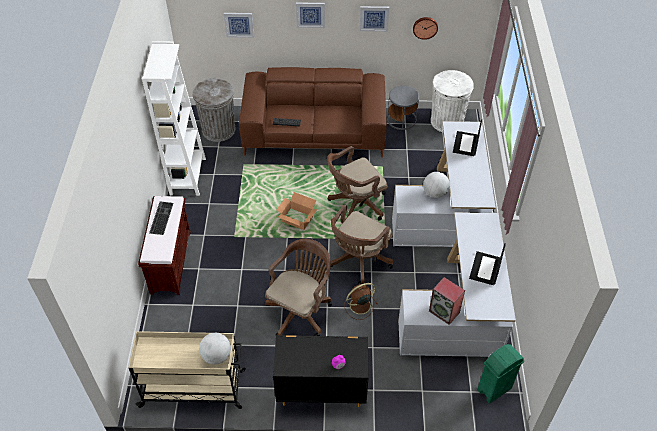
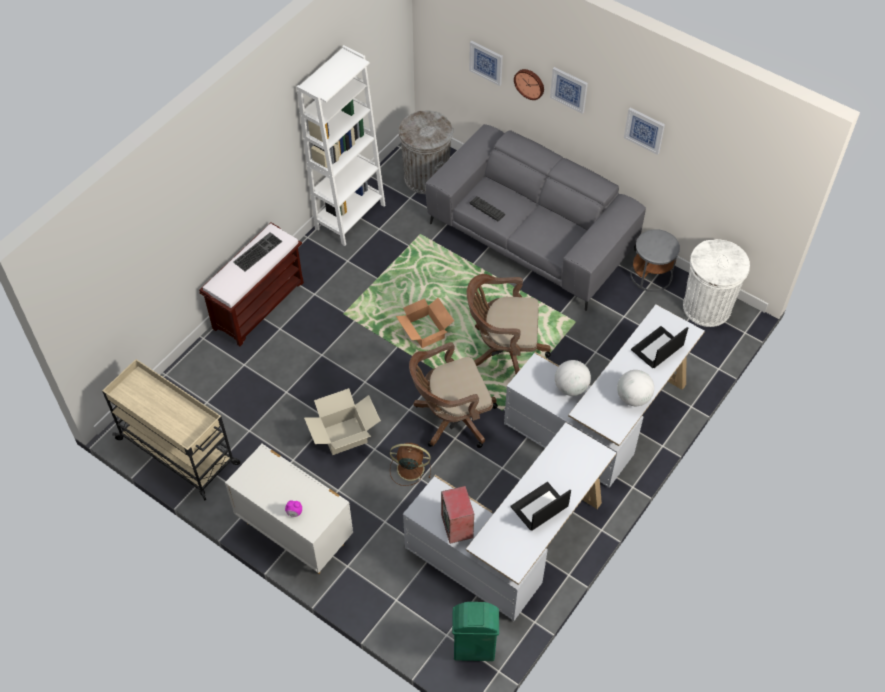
camera: 35 degrees right, 5 degrees up
(216, 356) = (191, 429): globe -> globe (633, 397)
(300, 310) = (344, 436): brown office chair -> cardboard box
(314, 133) = (531, 237): brown sofa -> grey sofa
(321, 390) = (295, 532): black dresser -> white dresser
(425, 27) = (707, 172): wall clock -> wall clock (530, 83)

